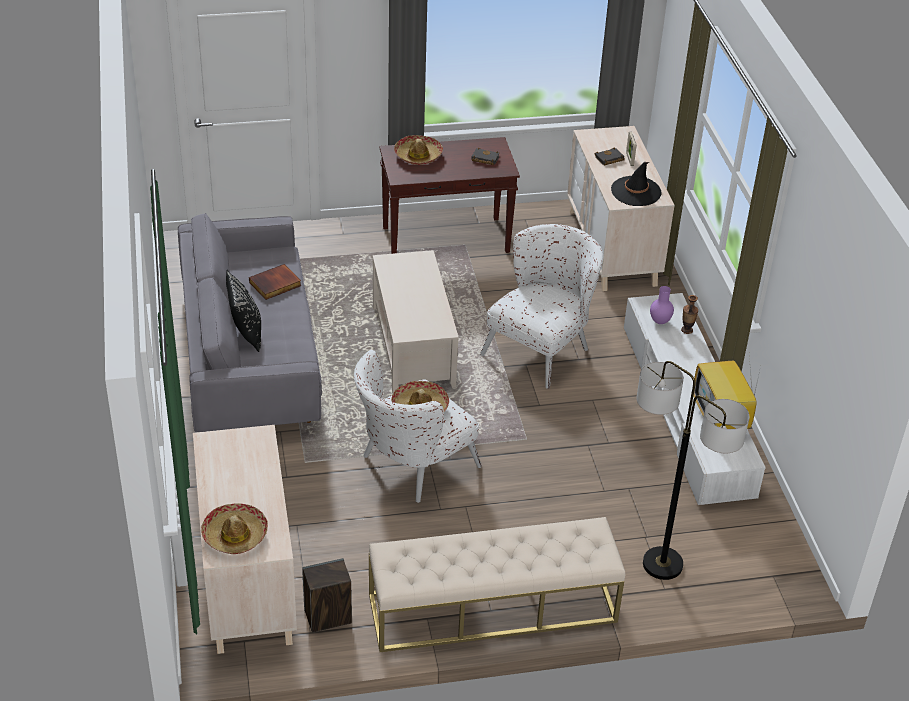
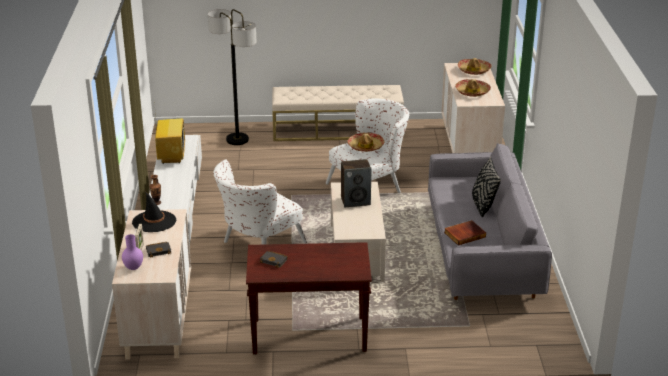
camera: 170 degrees left, 10 degrees down
(327, 617) = (425, 132): speaker -> speaker (355, 201)
(418, 155) = (336, 267): hat -> hat (472, 92)
(660, 321) = (172, 209): purple vase -> purple vase (133, 268)

